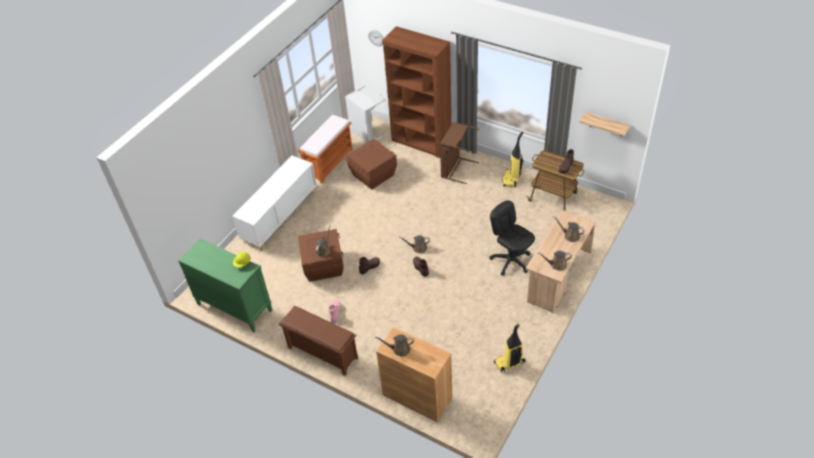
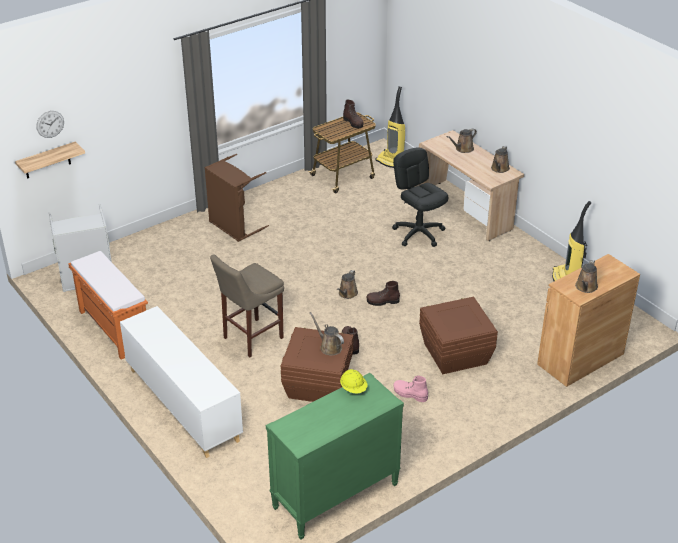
camera: 70 degrees left, 10 degrees down
(322, 353) = (472, 423): brown shoe rack -> none
(349, 221) = (250, 339): none -> beige stool
(373, 175) = (179, 295): brown storage box -> brown storage box (454, 353)
(421, 142) = (156, 238): brown bookcase -> none
(511, 179) = (289, 194): vacuum cleaner -> vacuum cleaner (392, 162)
(511, 261) = (418, 233): black office chair -> black office chair turned 75 degrees clockwise
(606, 124) = (357, 52): shelf -> shelf (47, 161)

